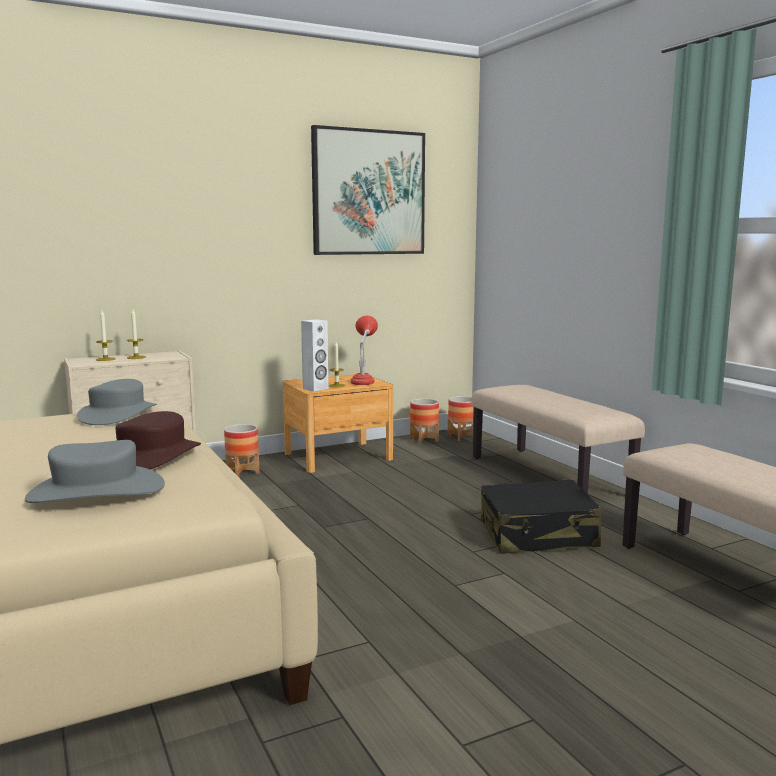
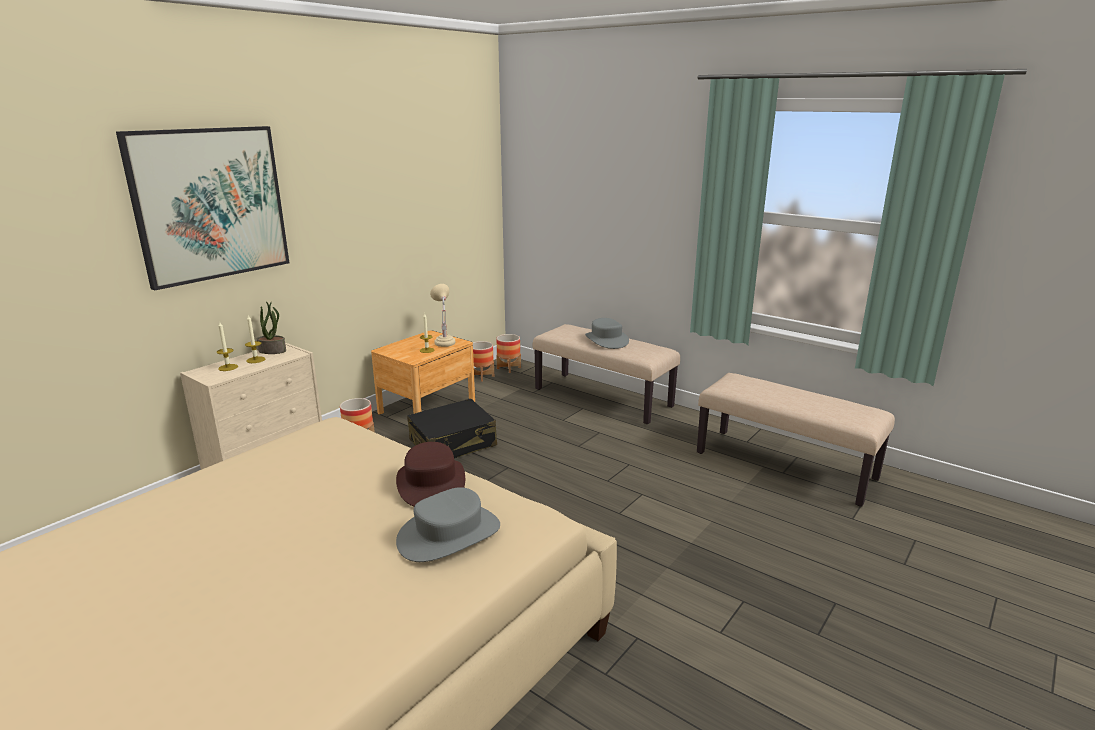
camera: 25 degrees left, 10 degrees up
(118, 414) = (323, 436): grey hat -> grey hat (606, 340)
(161, 354) = (273, 351): none -> potted plant
(315, 388) = (413, 357): white speaker -> none
(364, 381) = (444, 341): red table lamp -> beige table lamp
(368, 193) = (423, 168): picture -> picture (210, 204)
(538, 535) = (638, 455): black suitcase -> black suitcase (453, 443)

